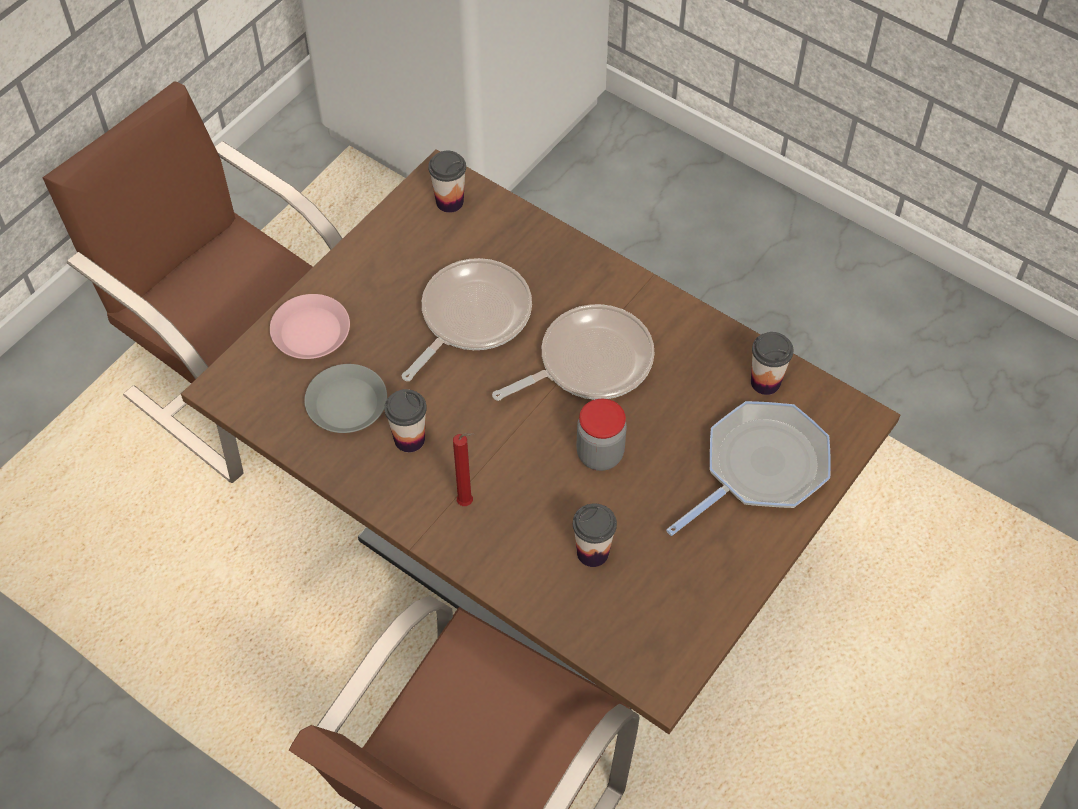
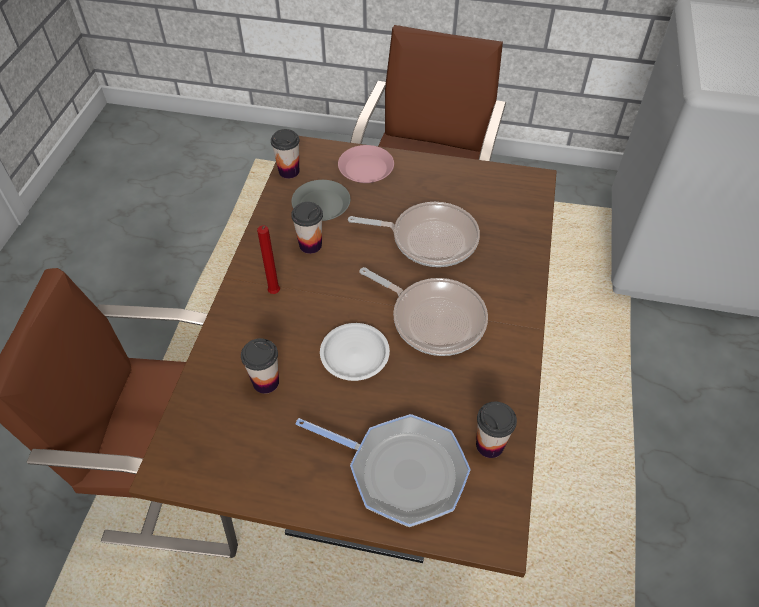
camera: 65 degrees right, 5 degrees down
(449, 202) = (517, 192): cup -> cup (289, 171)
(600, 454) = (355, 355): jar -> white plate

